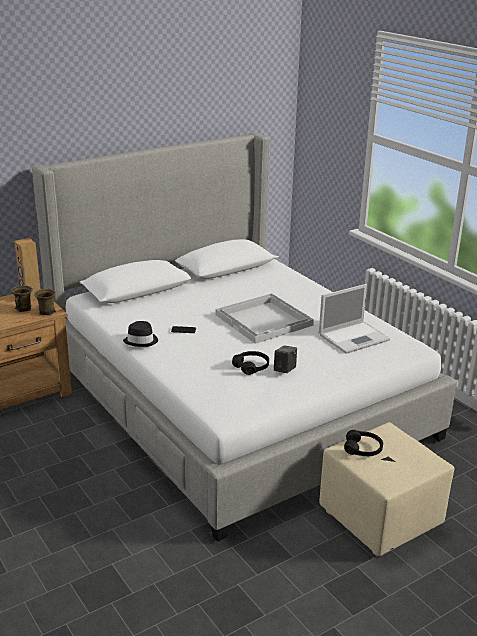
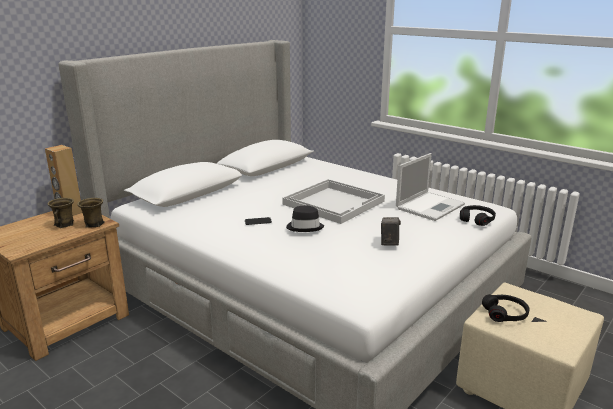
camera: 15 degrees left, 5 degrees down
(141, 341) = (217, 237): black hat -> black hat (305, 227)
(251, 367) = (355, 245): black headphones -> black headphones (476, 219)

